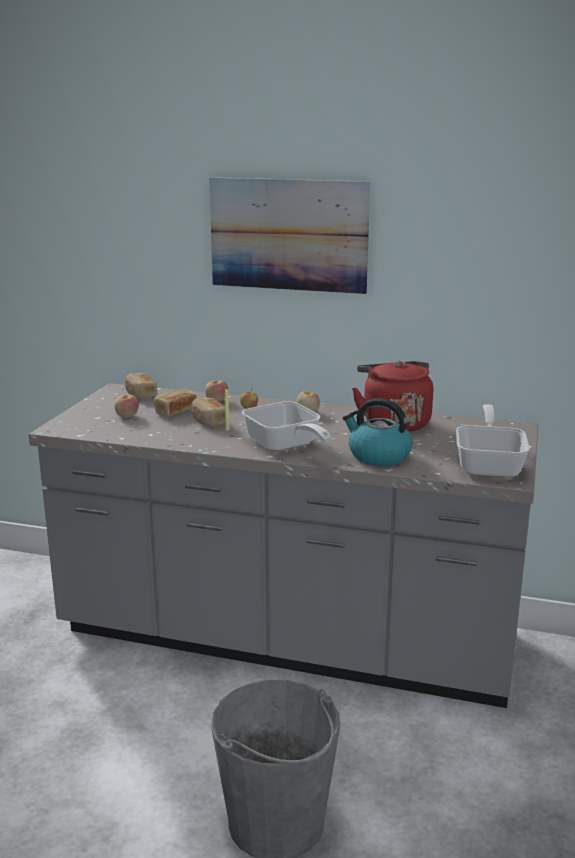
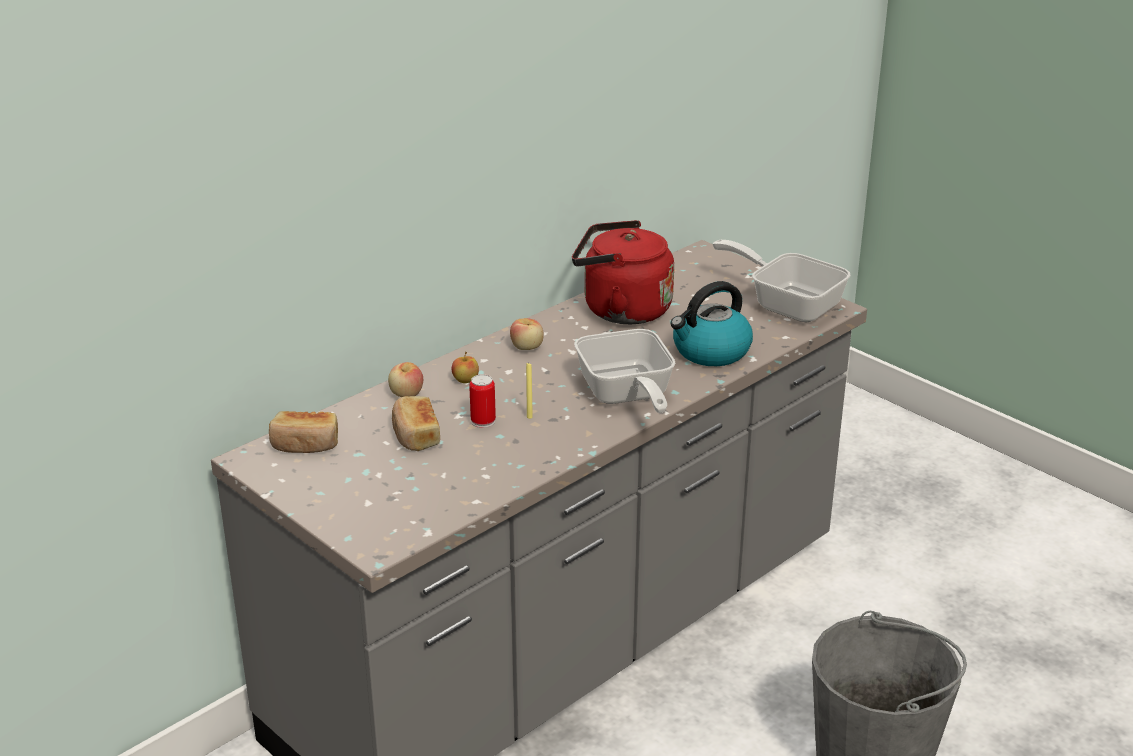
camera: 60 degrees left, 10 degrees up
(127, 416) = (391, 477): apple -> none
(208, 421) = (483, 421): bread -> can
(285, 446) = (626, 395): frying pan -> frying pan turned 75 degrees clockwise
(288, 235) = (442, 117): picture -> none

